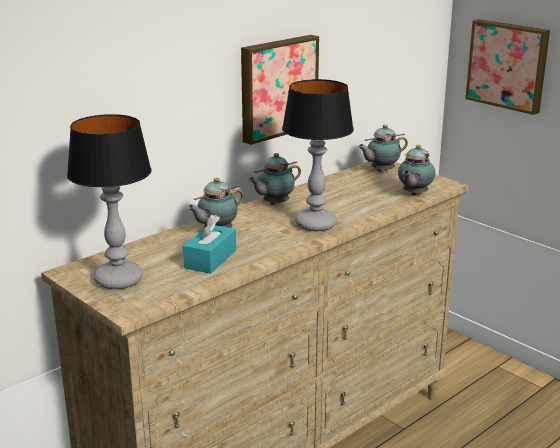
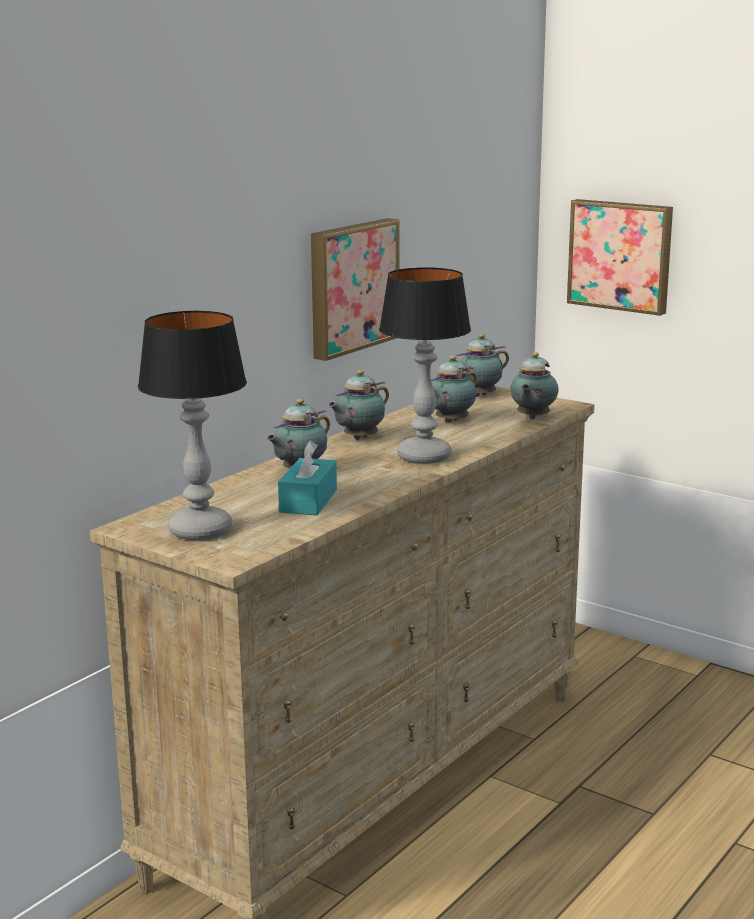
camera: 10 degrees left, 5 degrees down
(349, 193) = (450, 422): none -> teapot

